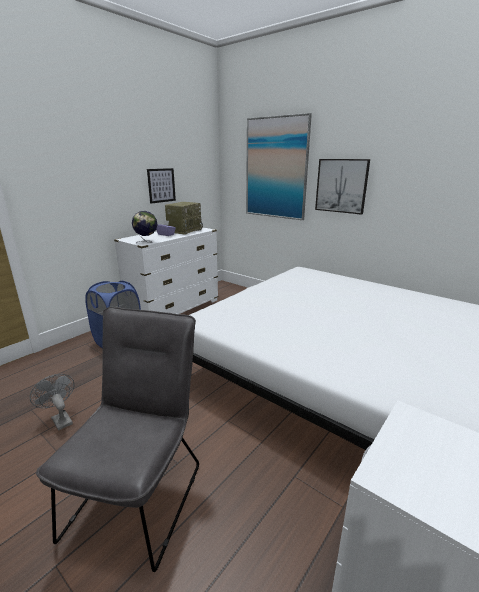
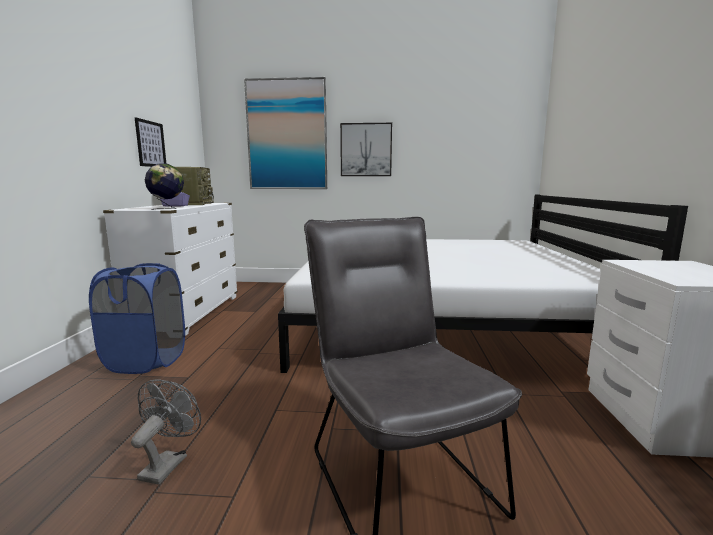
camera: 35 degrees left, 10 degrees down
(60, 419) = (168, 463): grey fan -> grey fan turned 90 degrees clockwise

